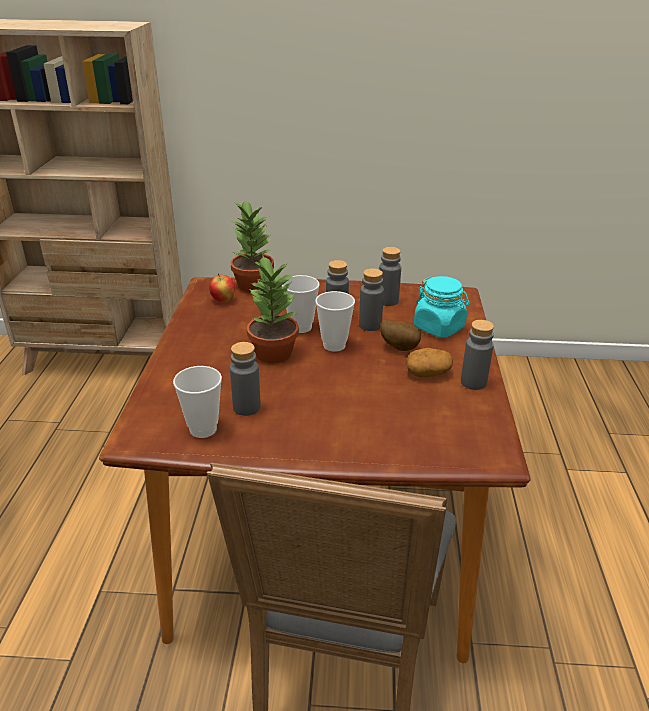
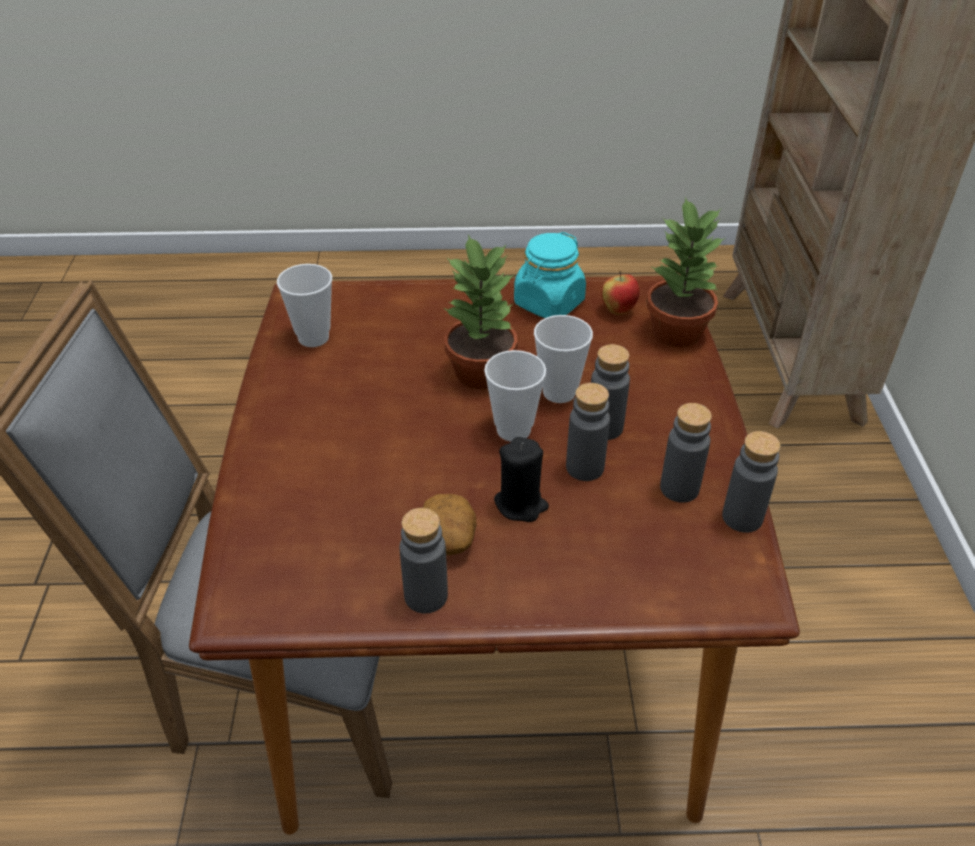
camera: 85 degrees right, 10 degrees up
(246, 407) = (355, 364): grey bottle -> grey bottle (742, 517)
(400, 347) = (521, 504): potato -> black candle
(439, 327) = (600, 558): turquoise jar -> turquoise jar (548, 303)

